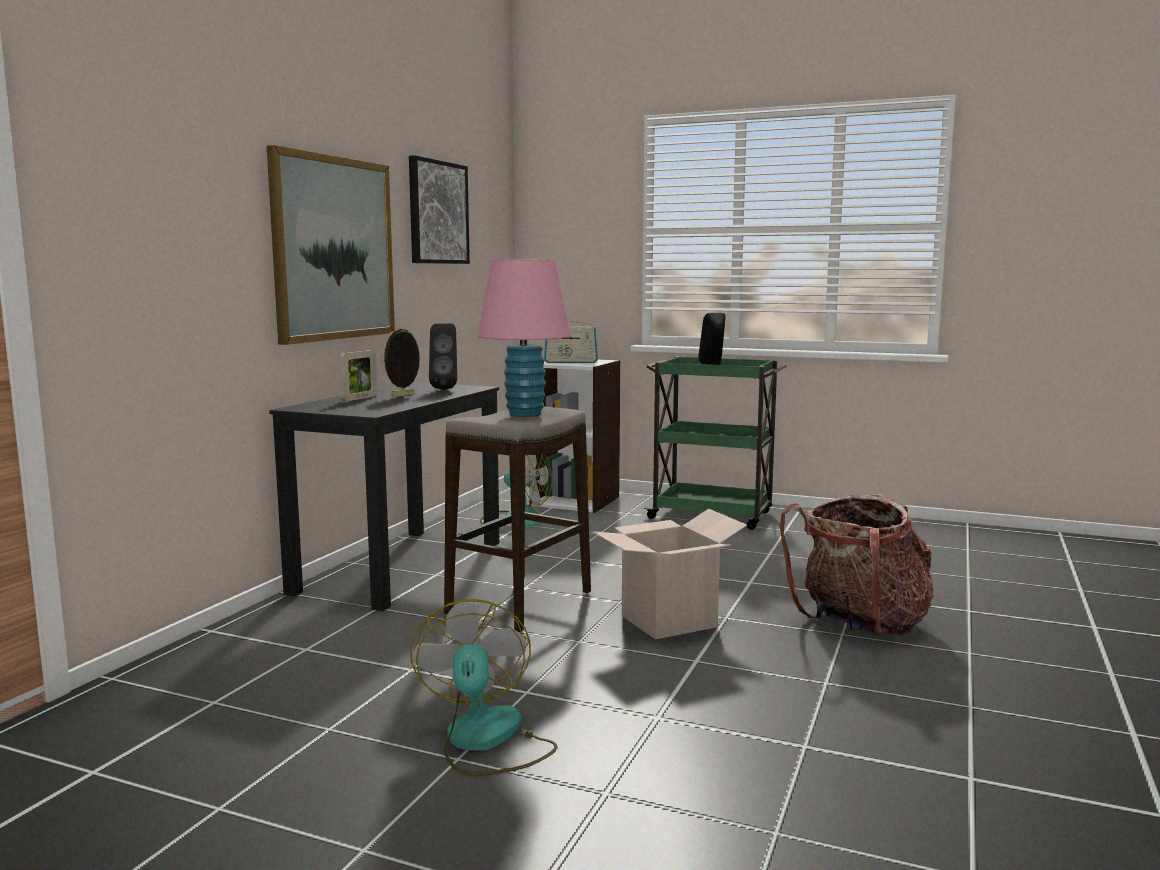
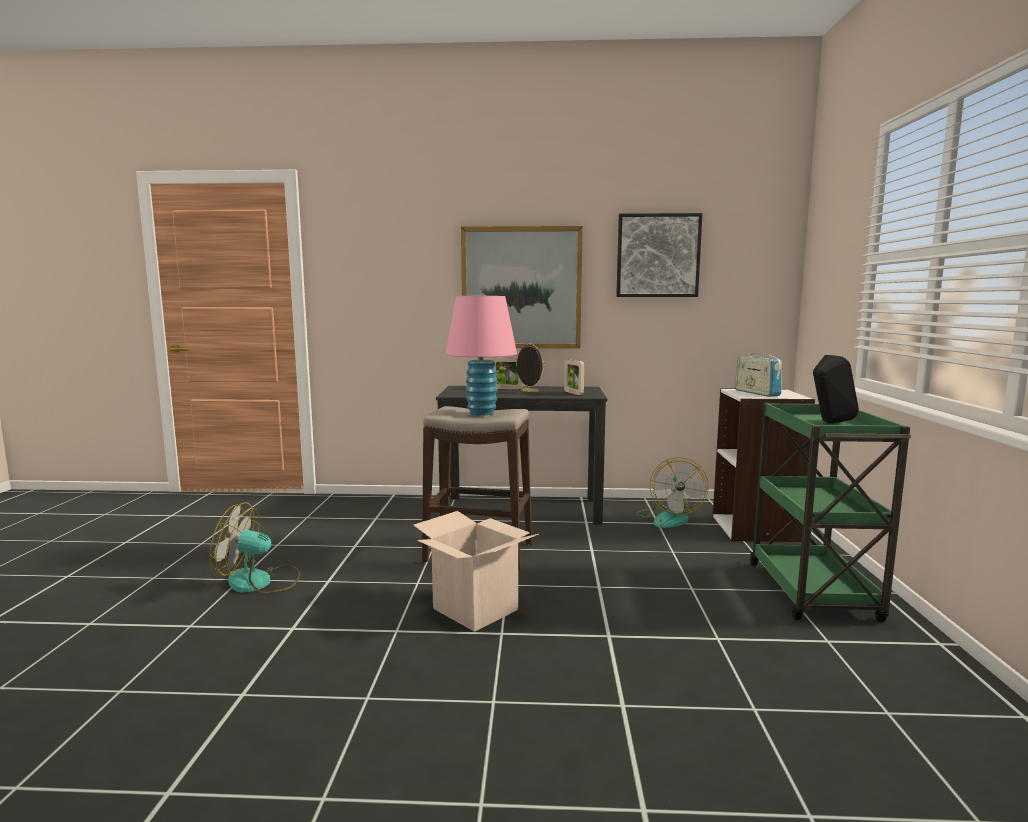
camera: 70 degrees right, 0 degrees up
(444, 389) = (573, 393): black speaker -> picture frame
(485, 741) = (260, 582): fan -> fan turned 150 degrees counterclockwise
(860, 624) = (529, 712): backpack -> none

